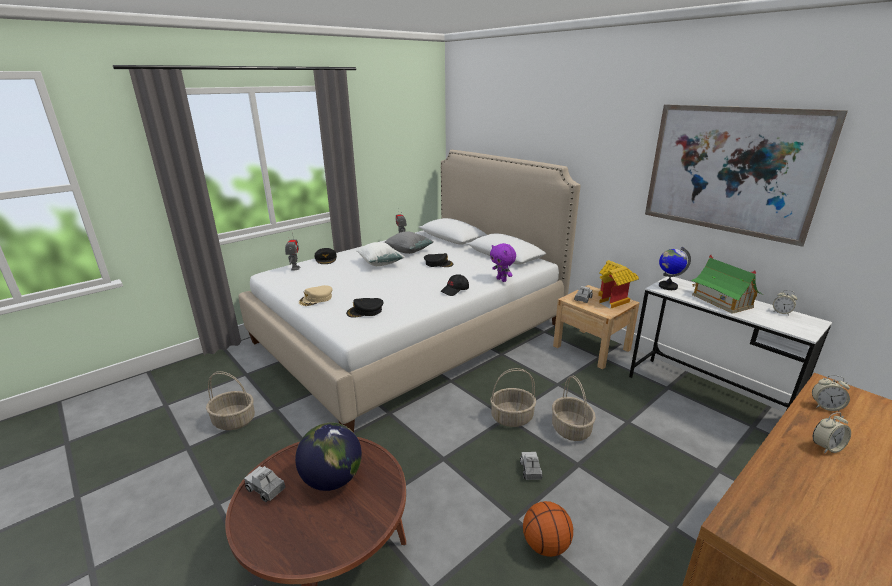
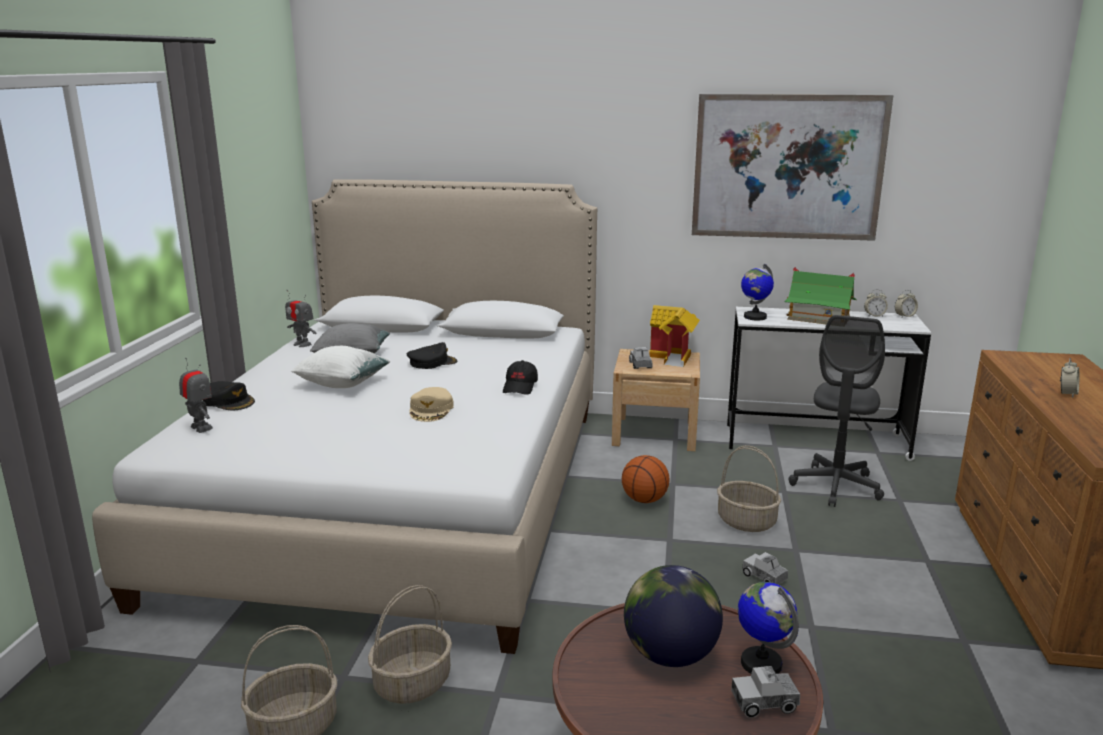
camera: 40 degrees left, 5 degrees down
(266, 489) = (616, 707): toy truck -> toy truck (764, 703)
(316, 299) = (337, 456): beige cap -> beige cap (431, 410)
(364, 515) = (761, 663): none -> globe
(365, 311) = (450, 445): black cap -> none
(502, 280) = (553, 360): purple plush toy -> none
(512, 417) = (675, 537): basket -> basket (412, 683)
(545, 545) = (864, 631): basketball -> basketball (644, 500)
(675, 436) = (835, 486): none -> grey office chair
(825, 406) = (1025, 369): alarm clock -> alarm clock (904, 316)

